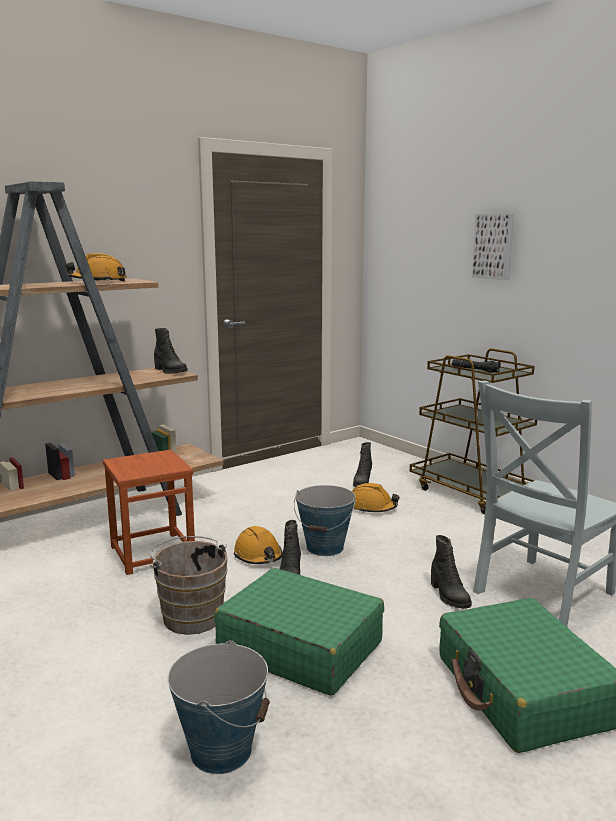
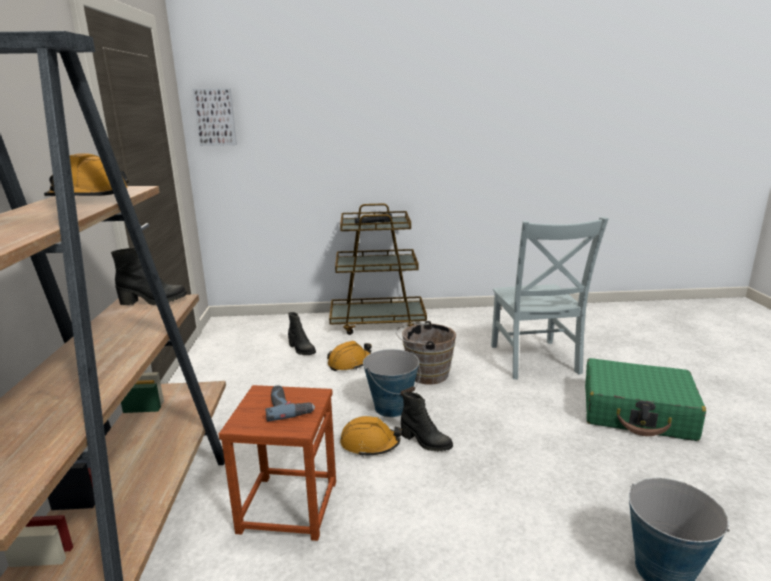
camera: 55 degrees left, 5 degrees up
(152, 465) = (289, 407): none -> power drill
(191, 615) = (442, 519): brown bucket -> brown bucket (424, 374)
(299, 647) = (537, 477): green suitcase -> none
(448, 596) = (512, 389): black boot -> none
(494, 246) = (351, 118): picture -> picture (215, 117)

